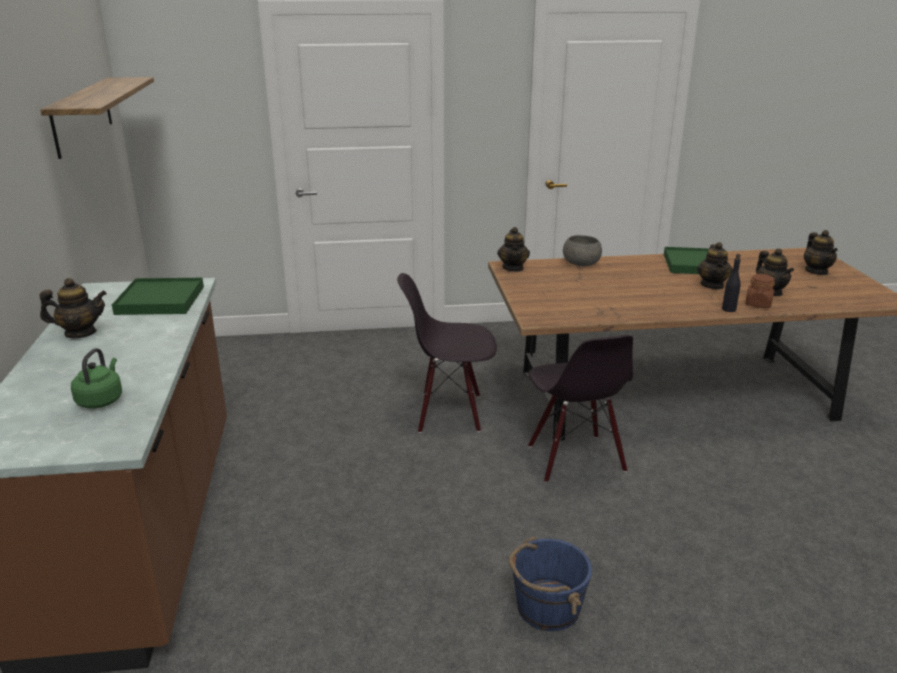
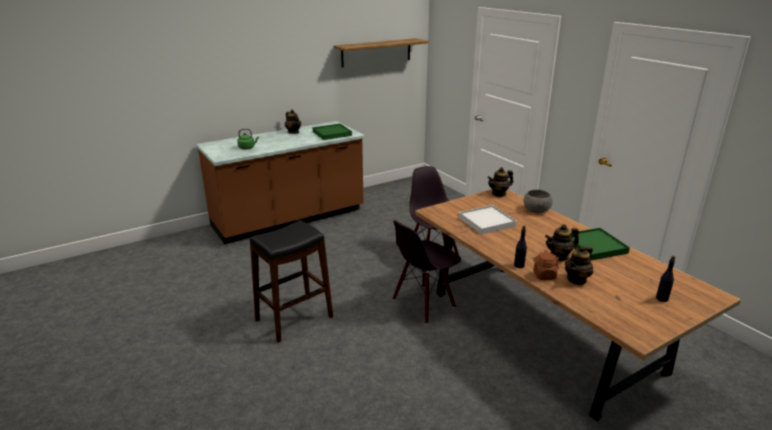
camera: 65 degrees right, 0 degrees up
(546, 607) = (294, 318): blue bucket -> black stool
(597, 295) = (486, 222): none -> white tray
(816, 271) = (661, 299): teapot -> black bottle

